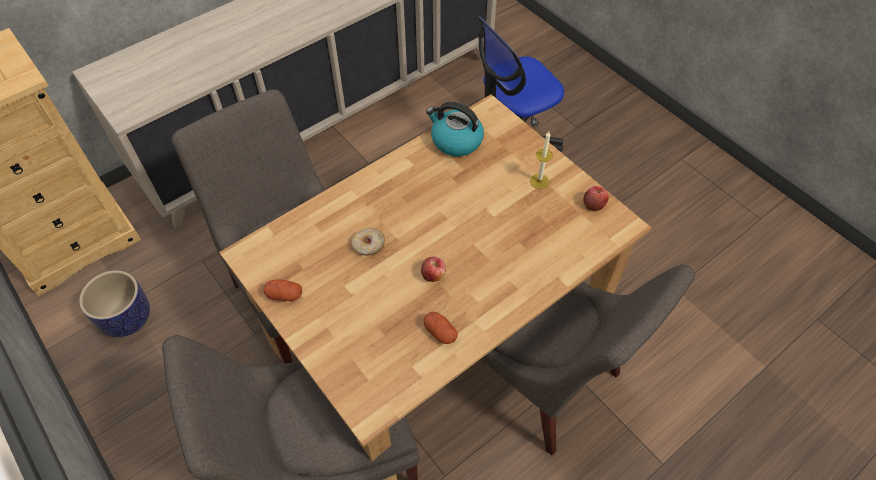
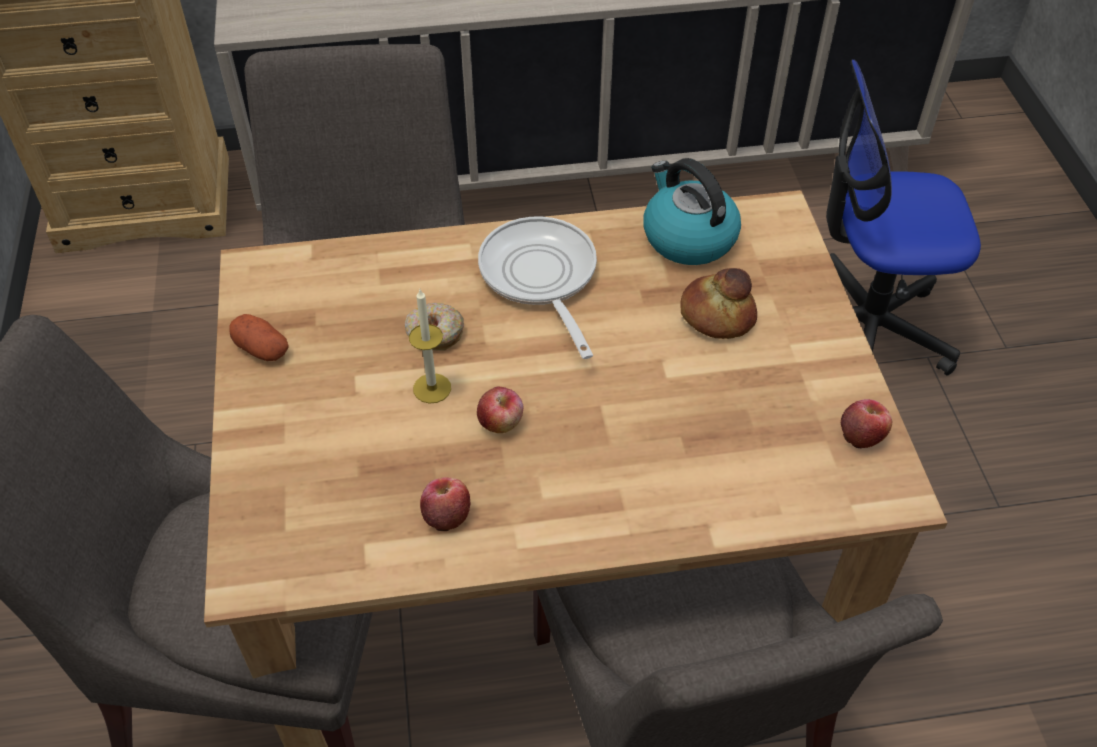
camera: 30 degrees right, 5 degrees down
(127, 318) = (138, 331): planter -> none
(400, 193) = (540, 278): none -> frying pan
(440, 332) = (446, 515): potato -> apple
(495, 175) = (717, 315): none -> bread
(539, 181) = (787, 356): candle -> candle (432, 388)

